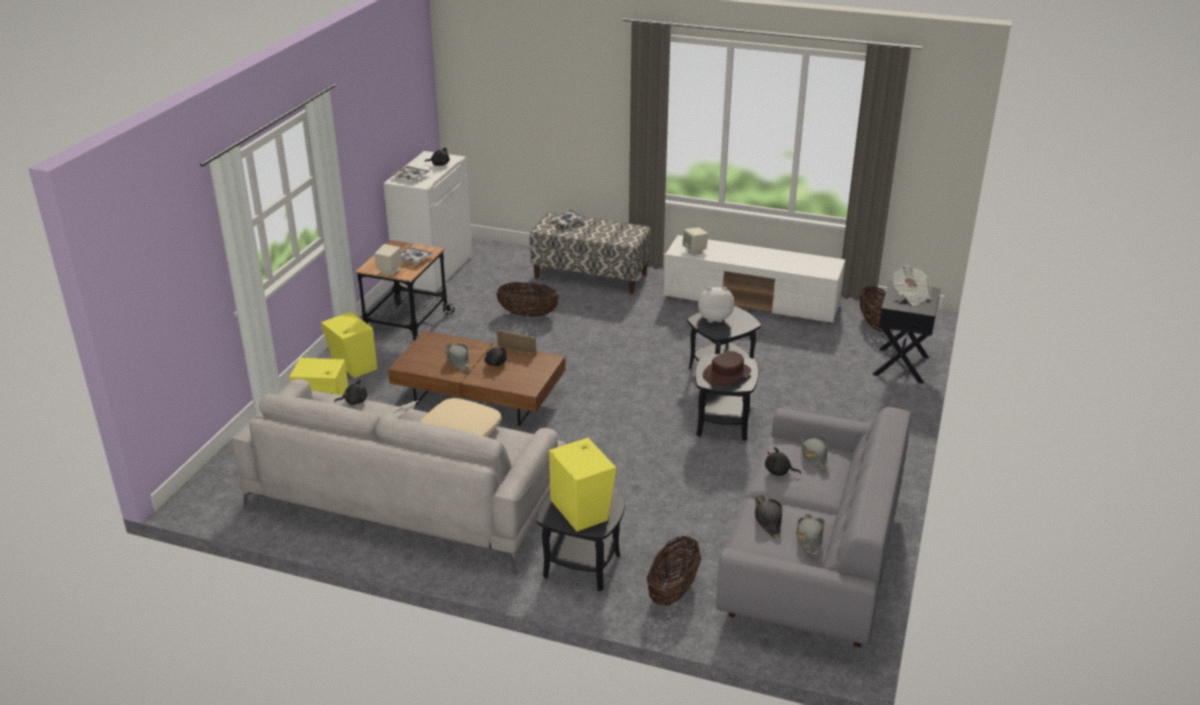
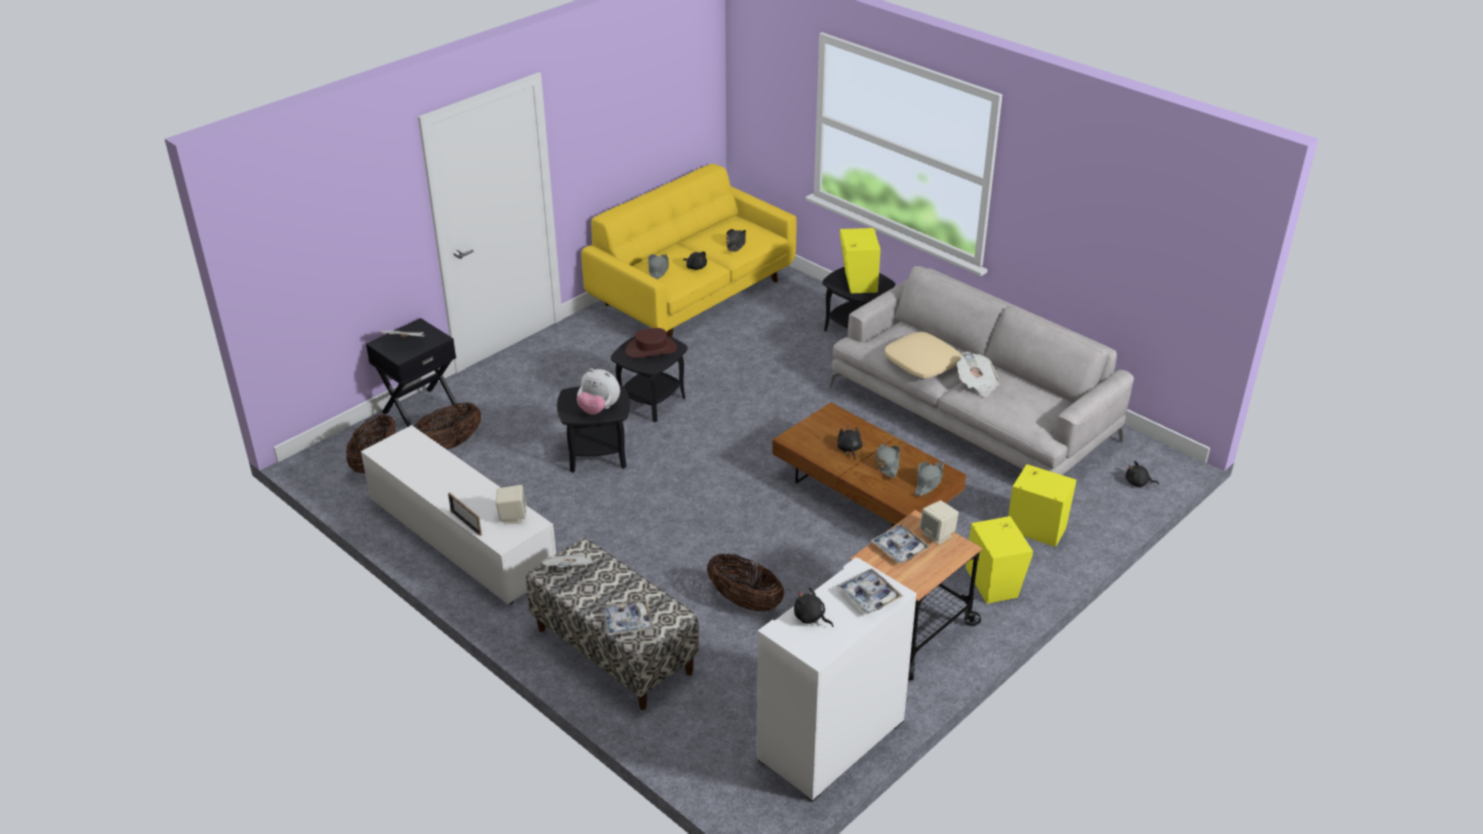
camera: 155 degrees left, 5 degrees up
(354, 401) = (1012, 416): black plush toy -> black plush toy (1138, 483)
(516, 350) = (818, 459): picture frame -> picture frame (466, 523)
(625, 232) = (570, 570): none -> newspaper
(673, 591) = (802, 302): basket -> basket (449, 445)
(809, 537) = (720, 229): grey hat -> grey hat (928, 482)
(811, 562) = (693, 293): grey sofa -> yellow sofa

